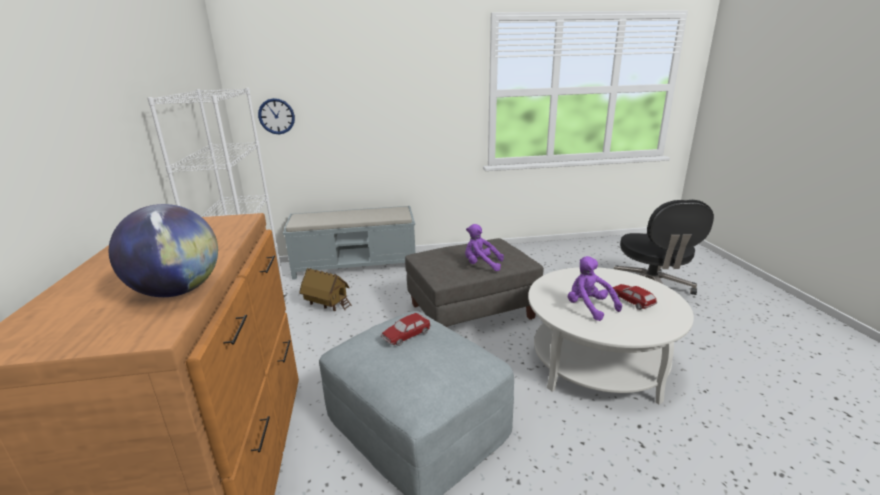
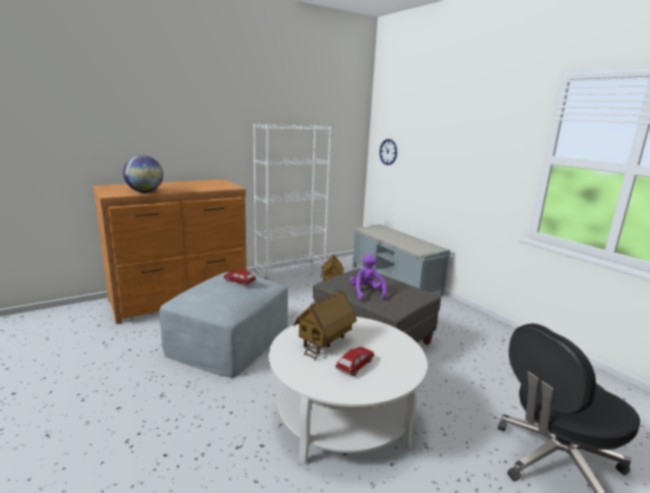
camera: 65 degrees right, 5 degrees down
(589, 307) = (324, 343): purple plush toy -> toy house

